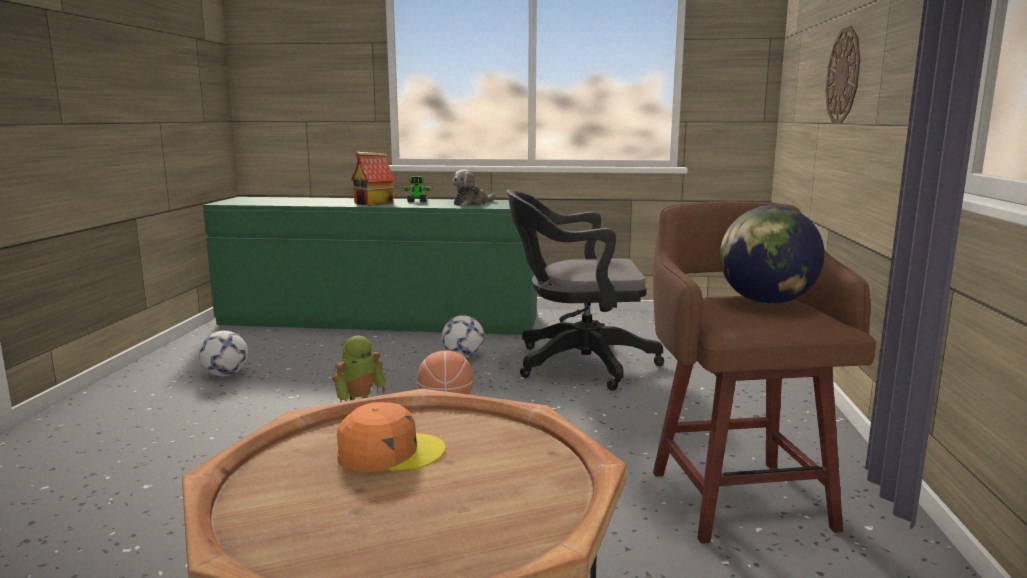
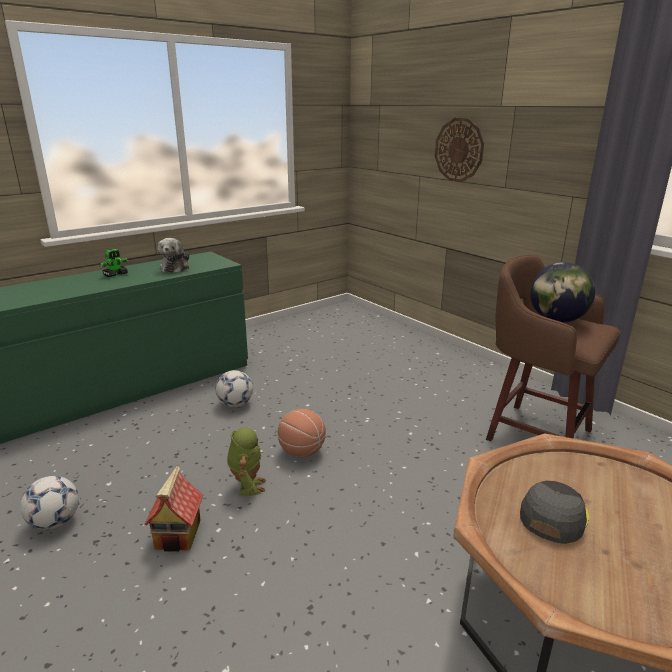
camera: 45 degrees left, 10 degrees up
(373, 203) = (79, 286): toy house -> toy house (179, 535)
(389, 452) = (553, 515): orange cap -> grey cap
(577, 364) = (319, 379): black office chair -> none

